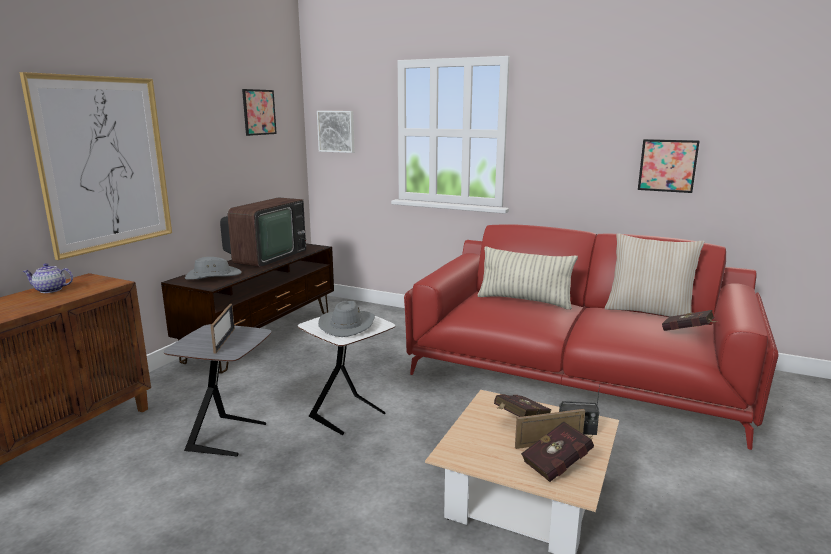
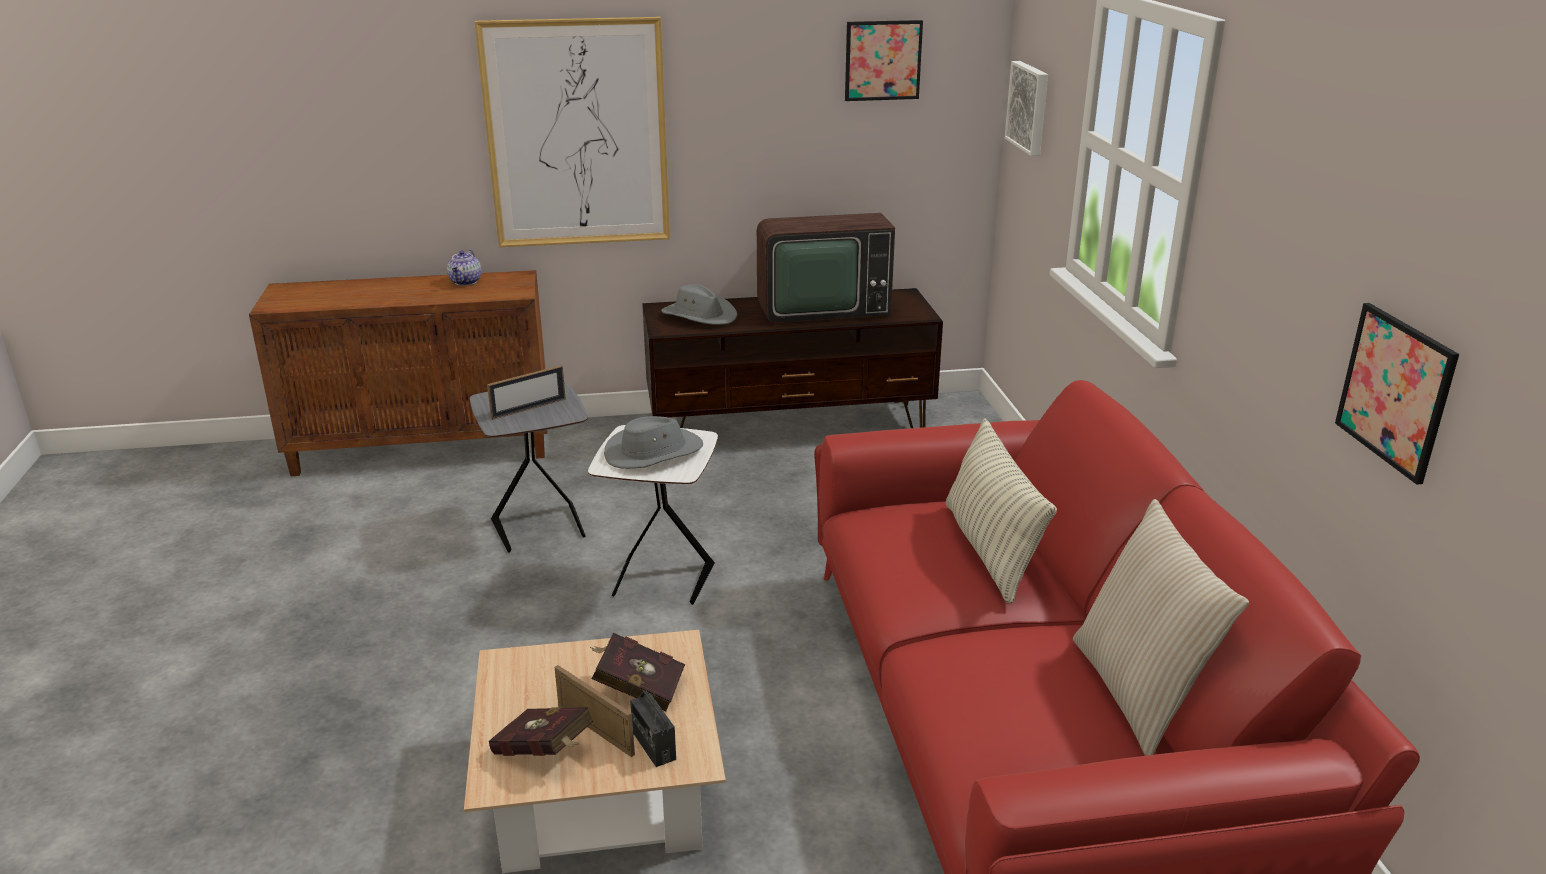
camera: 55 degrees right, 10 degrees up
(50, 290) = (466, 282): teapot -> teapot turned 135 degrees counterclockwise
(688, 332) = (1062, 759): red book -> none

